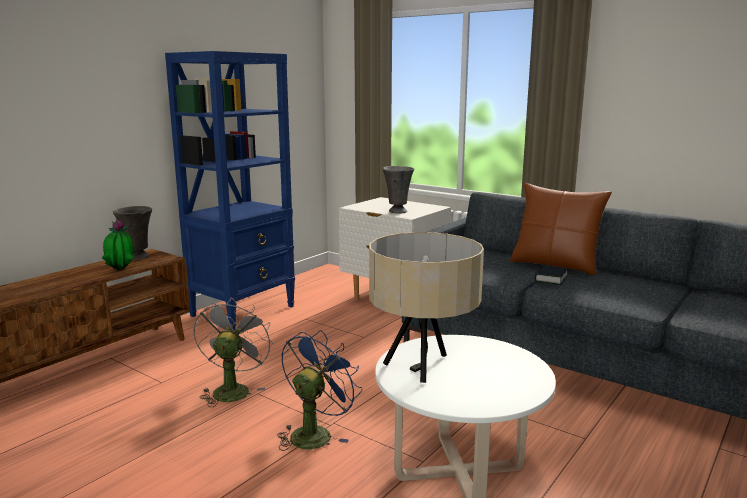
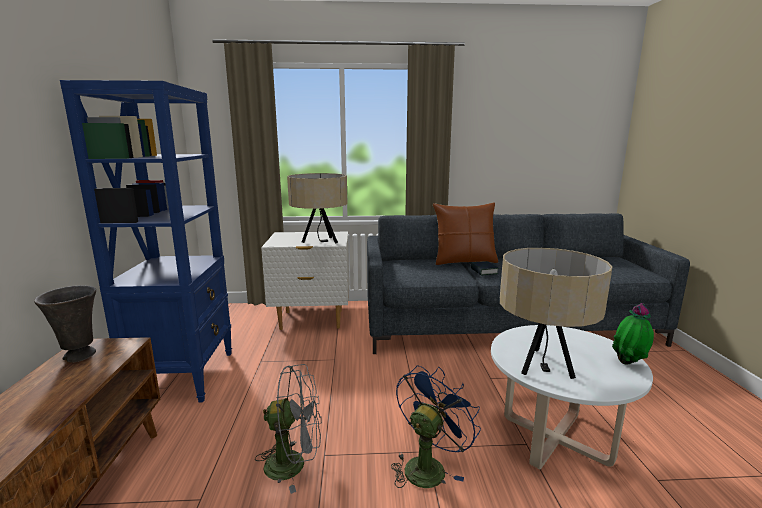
camera: 40 degrees left, 0 degrees up
(120, 271) = (88, 382): potted plant -> potted plant (629, 364)
(232, 389) = (294, 464): grey fan -> grey fan turned 120 degrees clockwise
(315, 433) = (428, 466): blue fan -> blue fan turned 45 degrees clockwise
(397, 211) = (319, 242): grey vase -> beige table lamp

